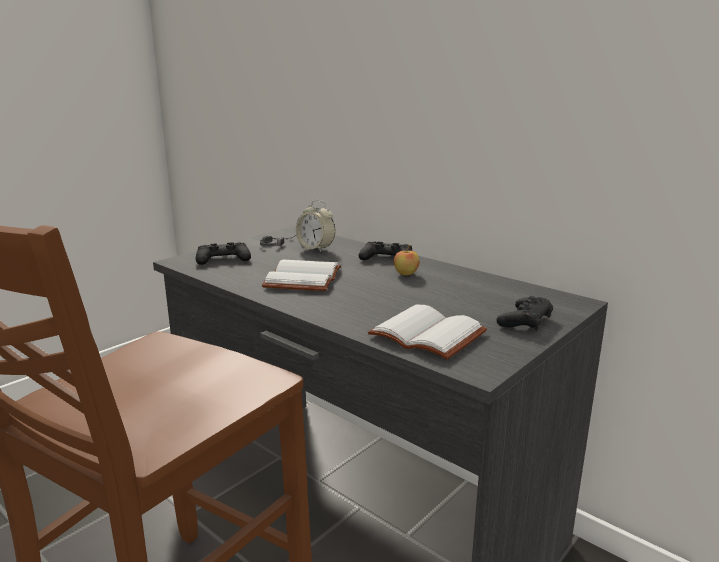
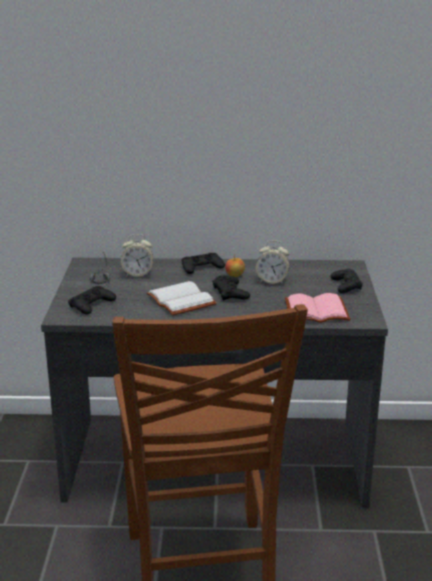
camera: 40 degrees left, 5 degrees up
(367, 286) = (230, 293): none -> black game controller
(430, 334) = (317, 310): white book -> pink book
(437, 289) = (272, 281): none -> alarm clock

